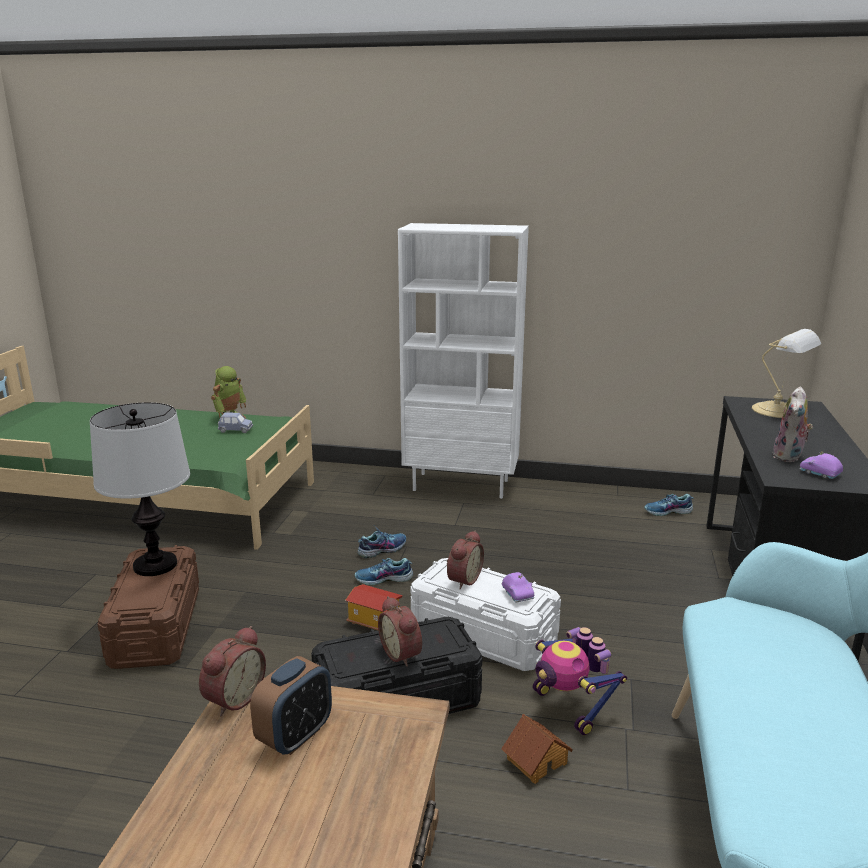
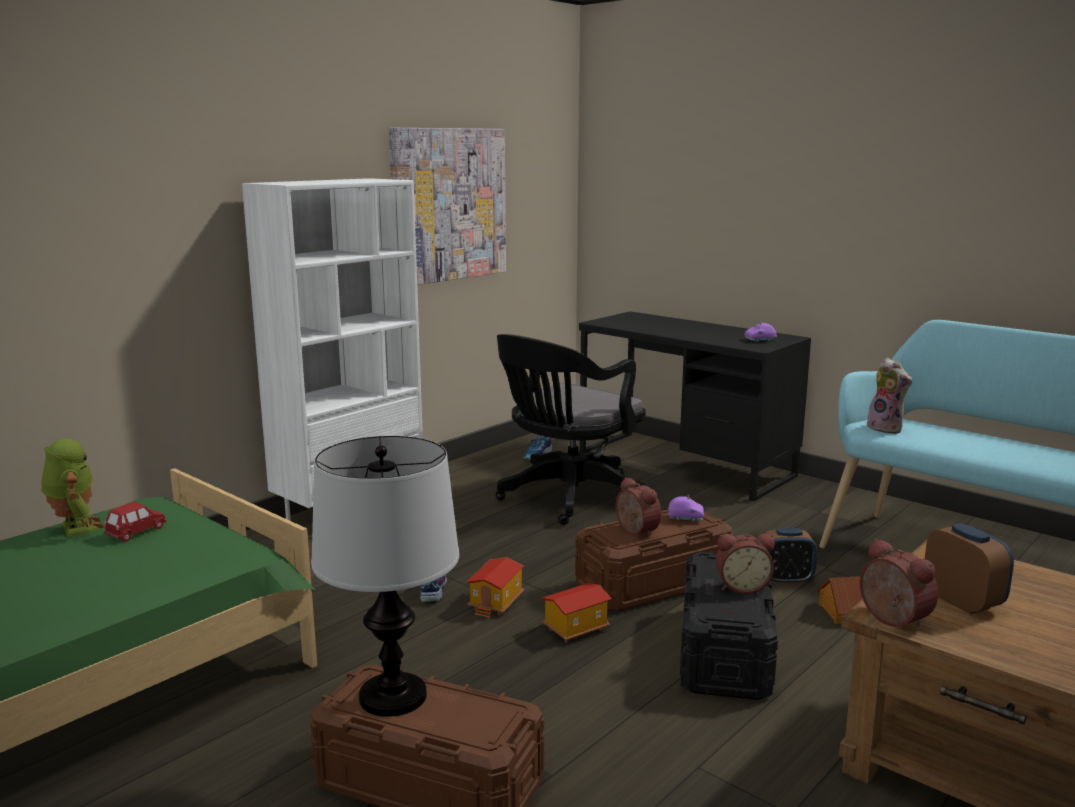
camera: 60 degrees left, 5 degrees down
(235, 430) = (136, 532): blue toy car -> red toy car
(384, 579) = (497, 603): shoe -> toy house
(483, 635) = (652, 583): white storage box -> brown storage box
(570, 707) = (786, 579): toy robot -> alarm clock
(597, 551) = (567, 498): none -> black office chair
(625, 255) = (448, 205): none -> picture
(779, 411) = (633, 321): table lamp -> none
(789, 457) = (723, 338): plush toy -> plush toy (887, 429)

